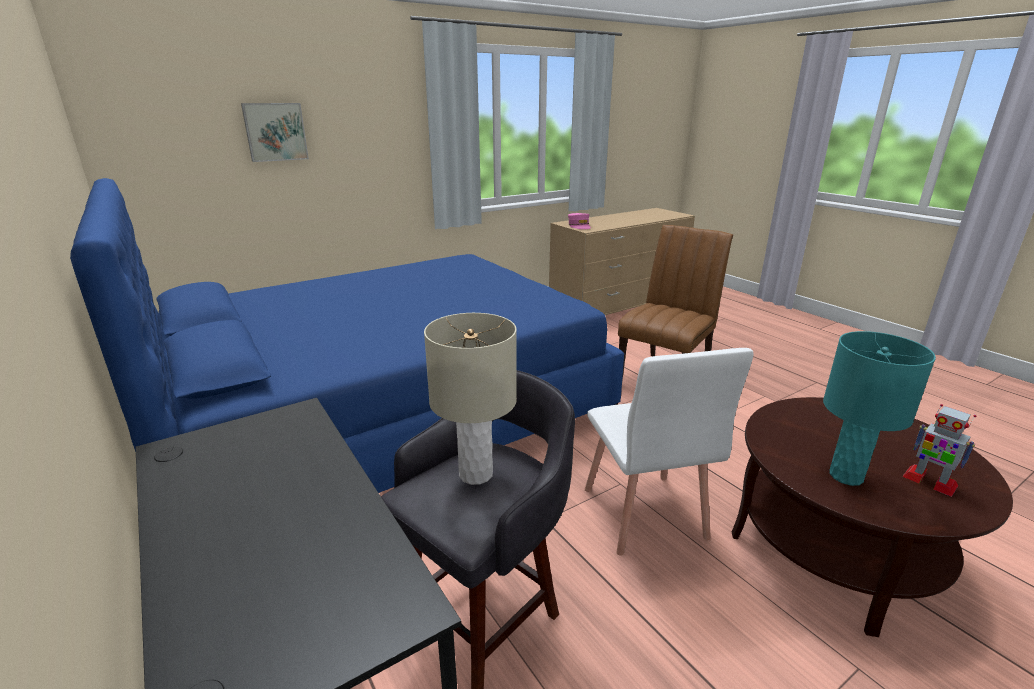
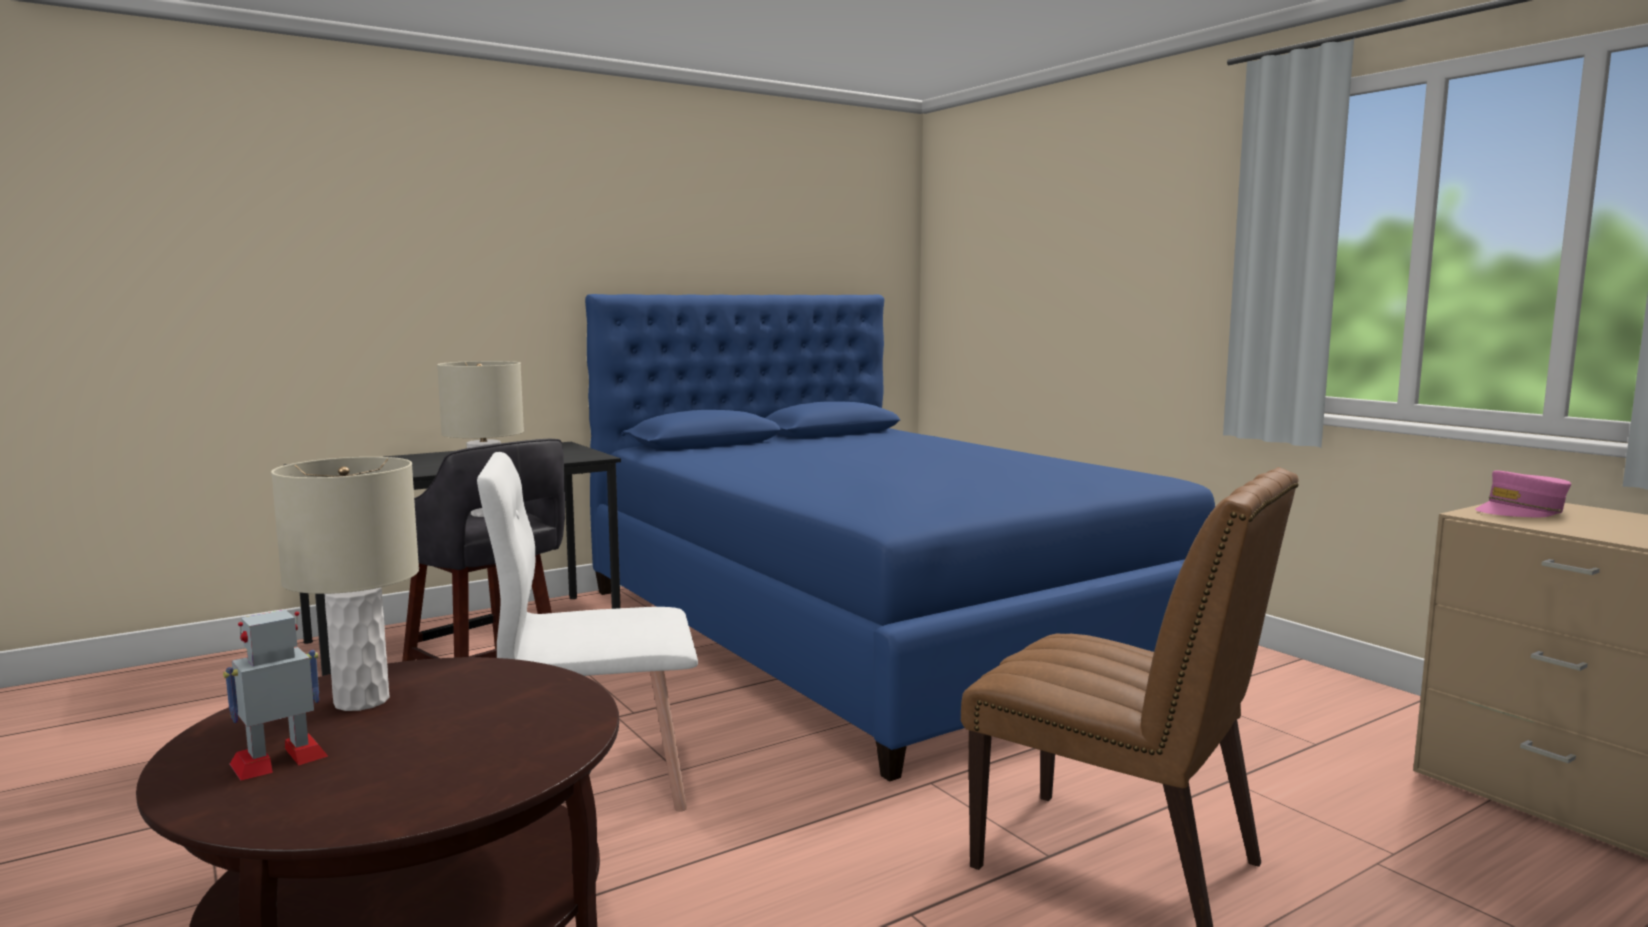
camera: 90 degrees right, 15 degrees down
(275, 132) = (1056, 255): picture -> none
(845, 476) = (362, 701): turquoise table lamp -> beige table lamp

